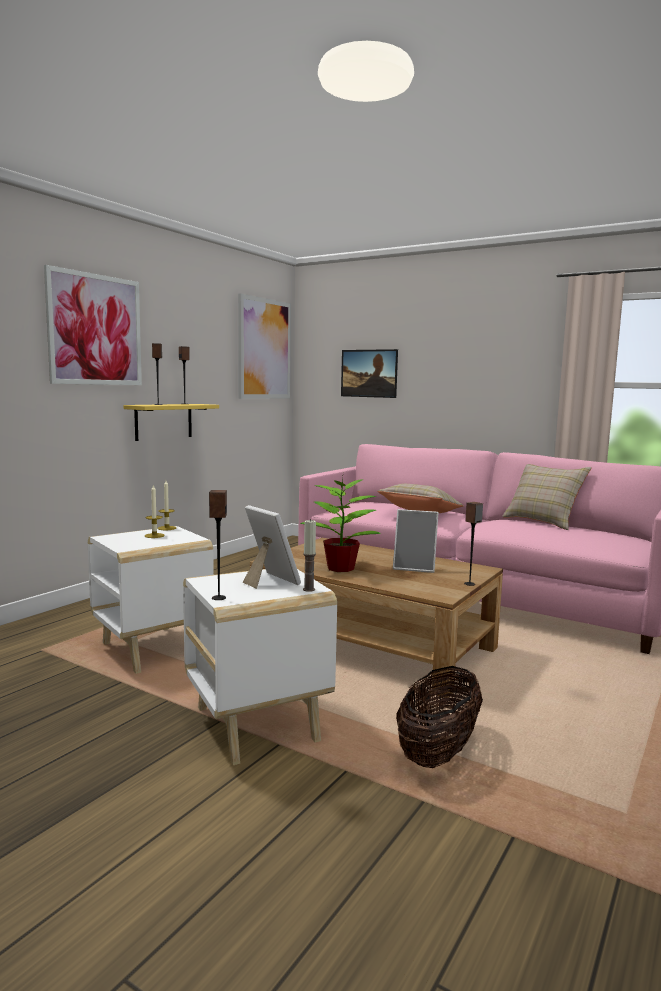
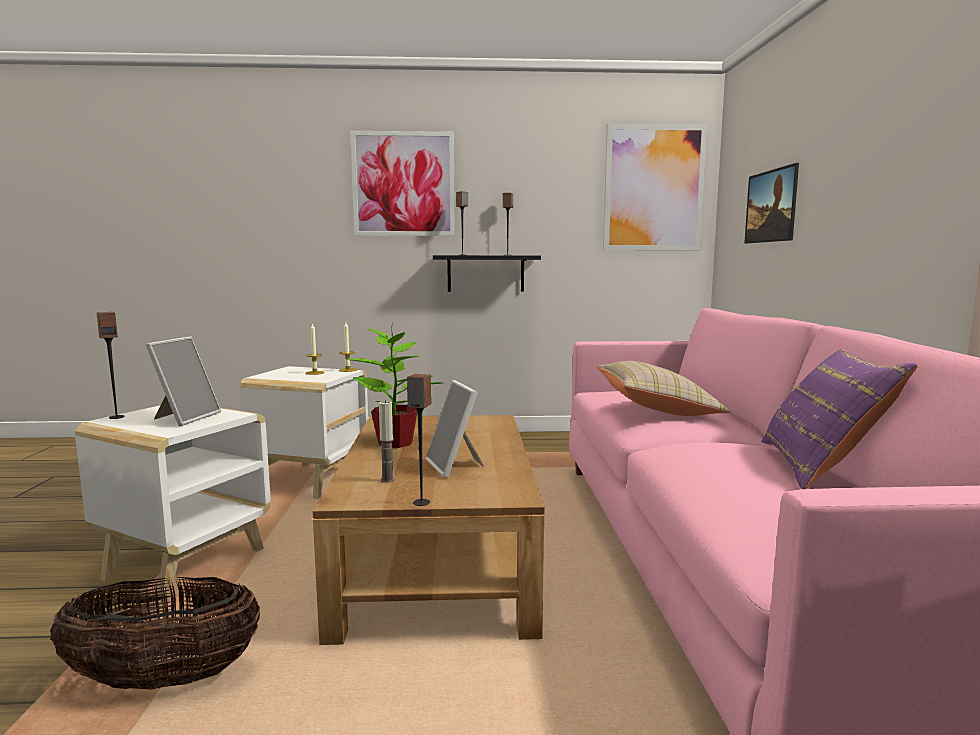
camera: 55 degrees right, 0 degrees up
(163, 421) = (485, 273): yellow shelf -> black shelf
(309, 589) = (165, 431): candle -> candle (387, 480)
(543, 521) = (821, 467): beige pillow -> purple pillow

